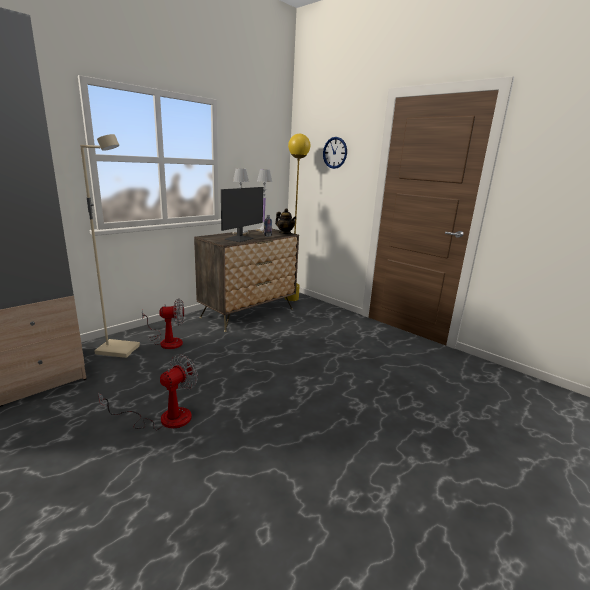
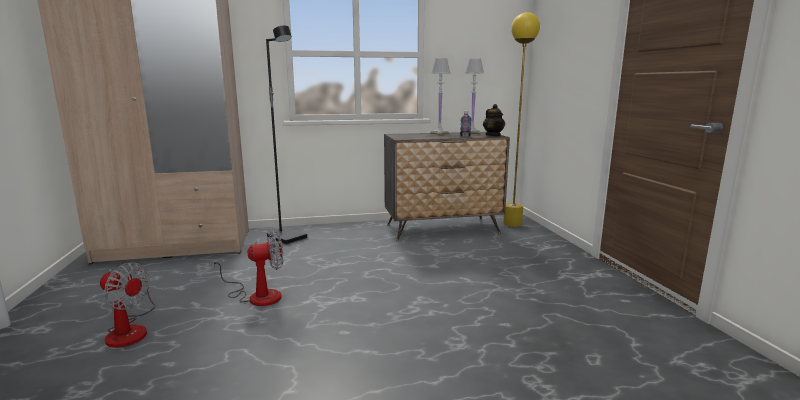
camera: 35 degrees right, 5 degrees down
(119, 350) = (288, 237): beige floor lamp -> black floor lamp
(167, 341) = (333, 239): fan -> fan (130, 329)
(240, 239) = (426, 137): monitor -> none
(335, 152) = (571, 31): wall clock -> none

